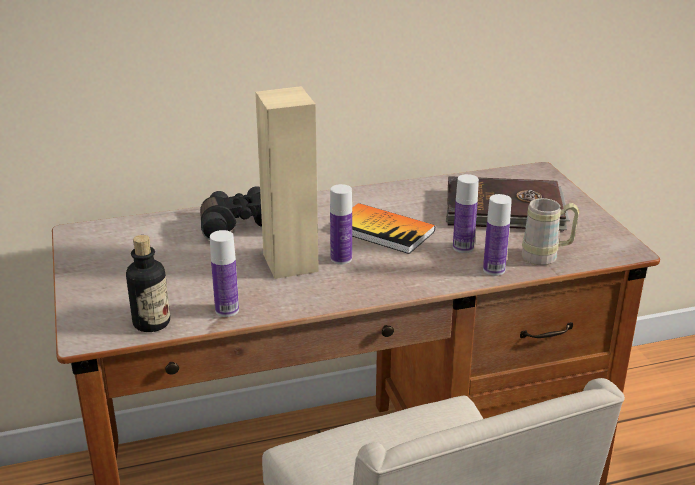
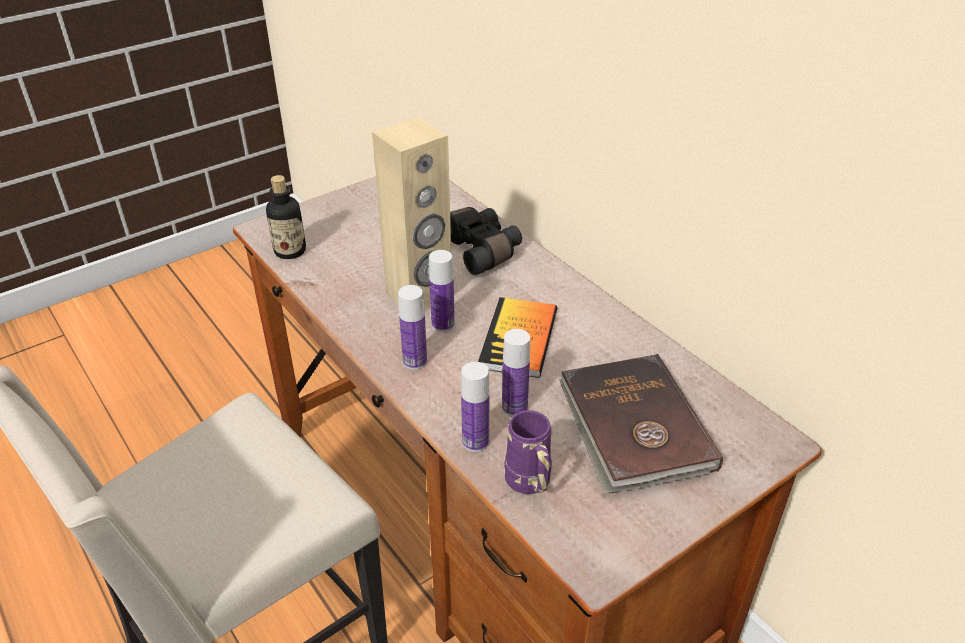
camera: 70 degrees right, 10 degrees up
(227, 310) = (322, 282): bottle -> bottle (415, 361)
(546, 257) = (530, 485): beige mug -> purple mug

